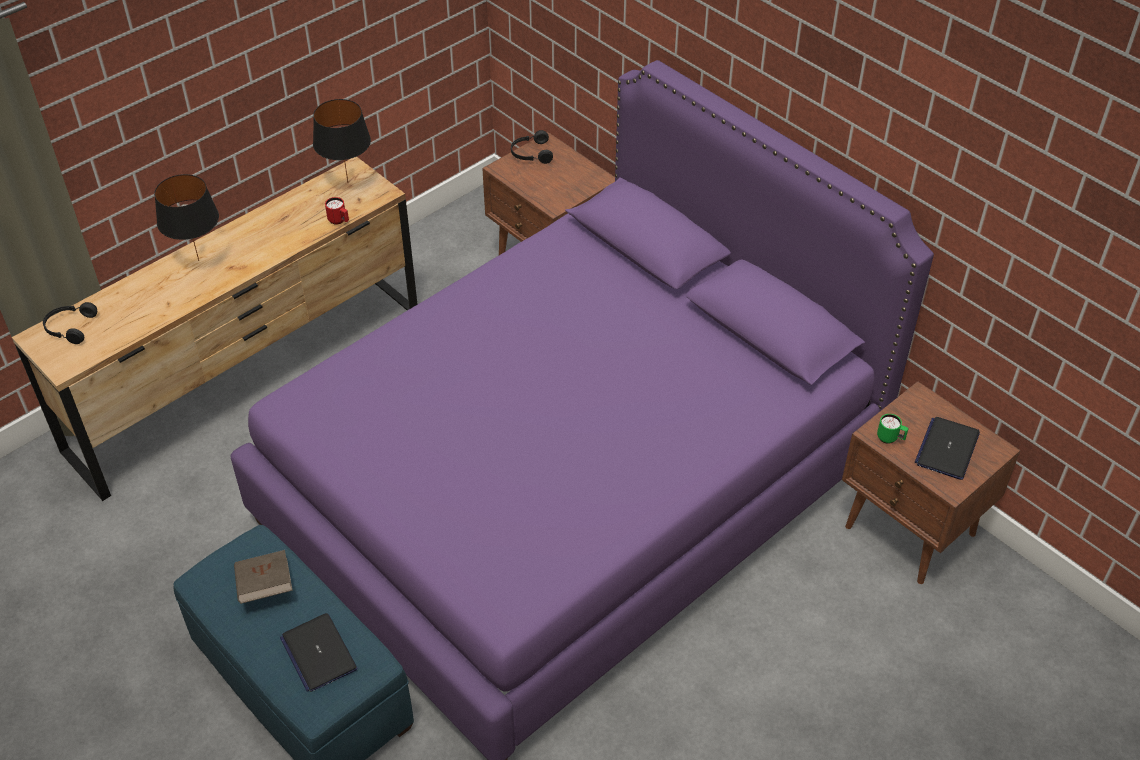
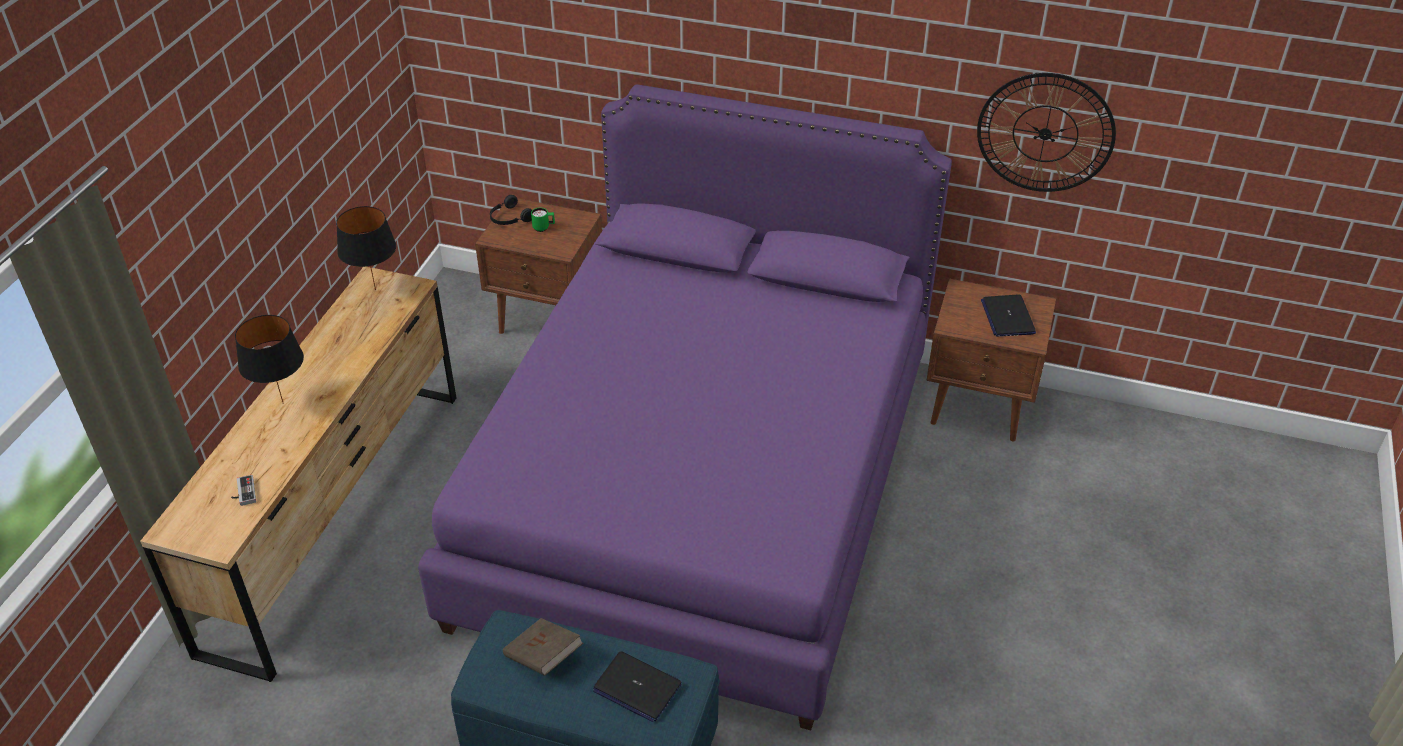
camera: 30 degrees left, 5 degrees down
(69, 328) = (197, 509): black headphones -> none
(111, 328) = (243, 493): none -> game controller
(339, 221) = (394, 323): red mug -> none
(890, 438) = (963, 325): green mug -> green mug (543, 228)
(1034, 263) = (1045, 133): none -> wall clock

